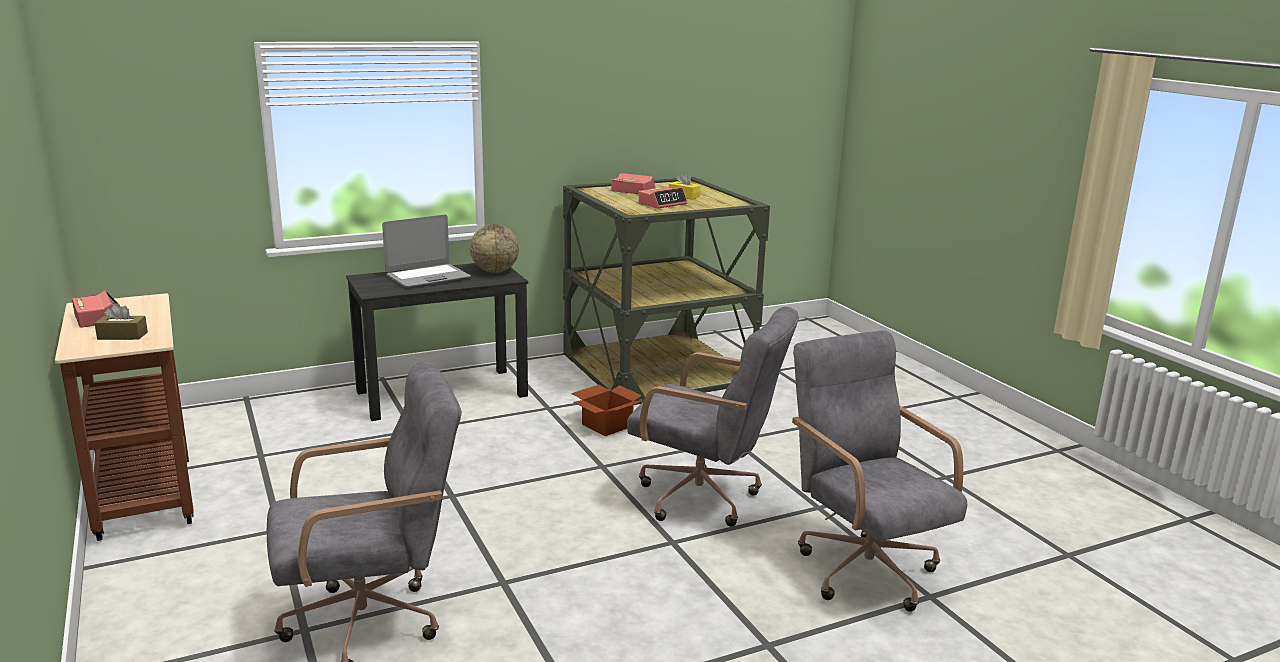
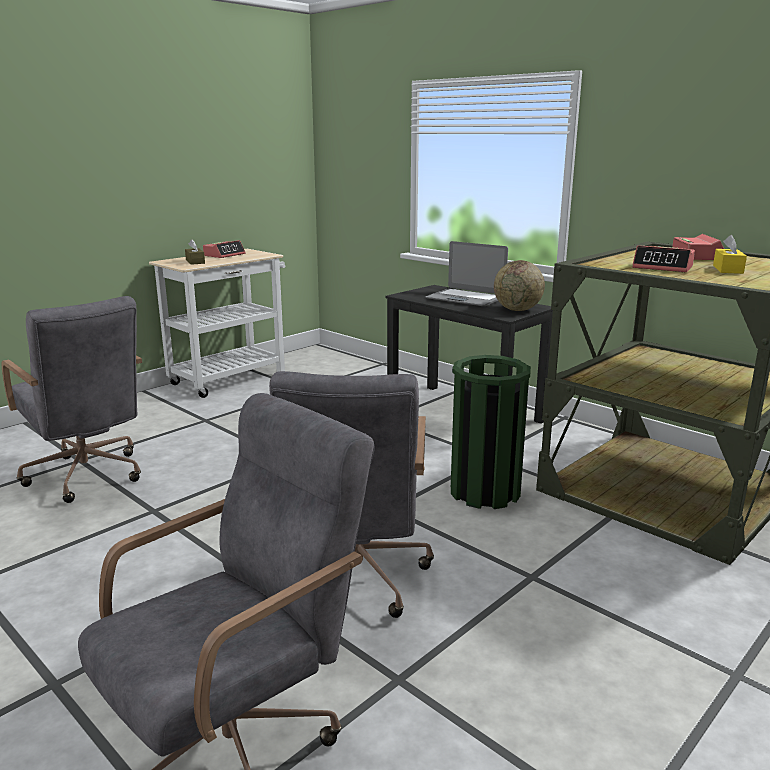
camera: 70 degrees right, 0 degrees up
(144, 497) = (229, 379): brown cart -> white cart
(607, 424) = (485, 491): cardboard box -> green trash can

